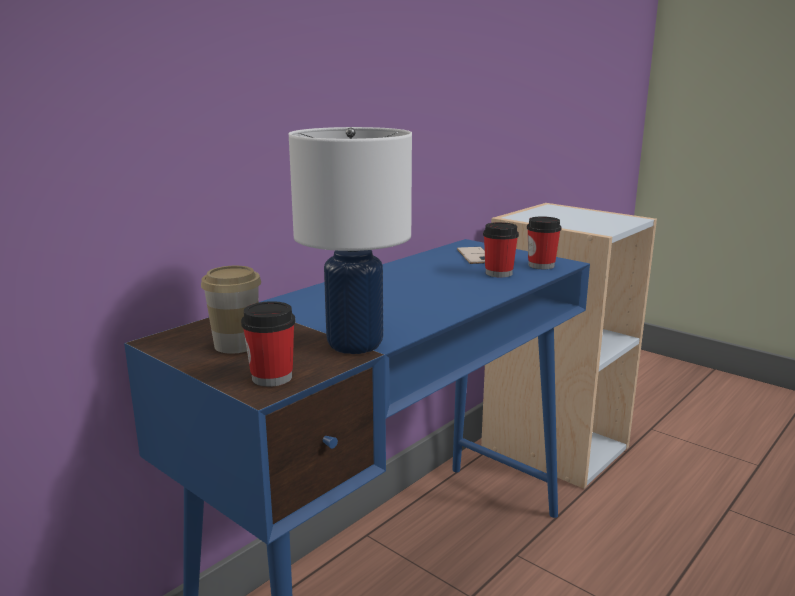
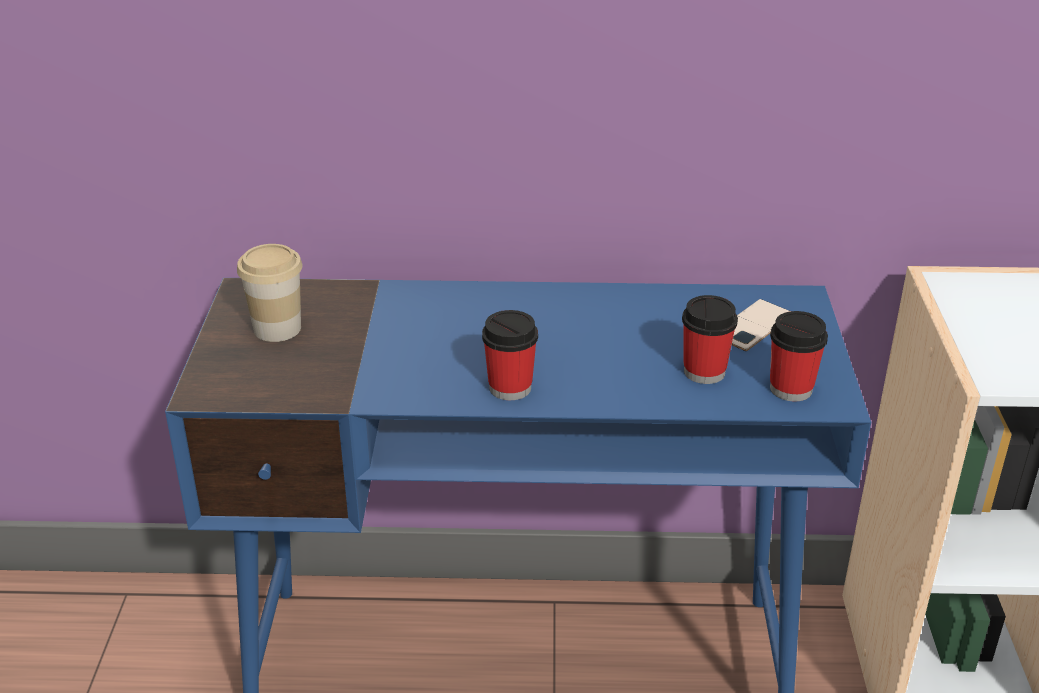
camera: 50 degrees right, 15 degrees up
(272, 377) = (230, 383): cup -> cup (510, 388)
(354, 344) = (351, 385): white table lamp -> none

